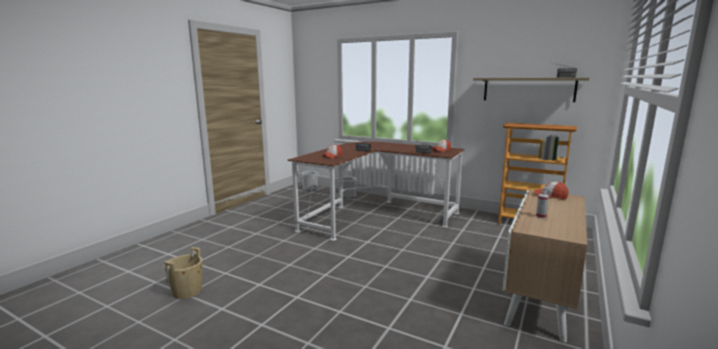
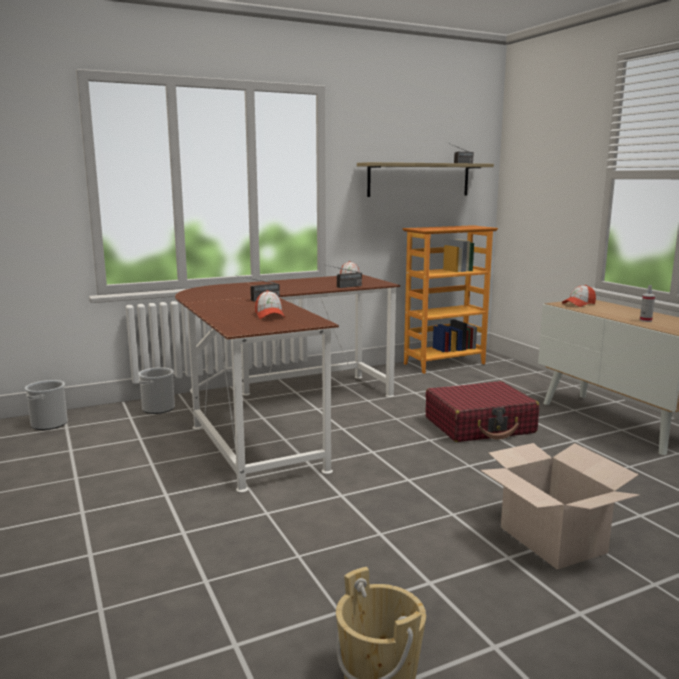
camera: 55 degrees left, 0 degrees up
(326, 305) = (553, 540): none -> cardboard box
(445, 256) = (480, 425): none -> red suitcase

